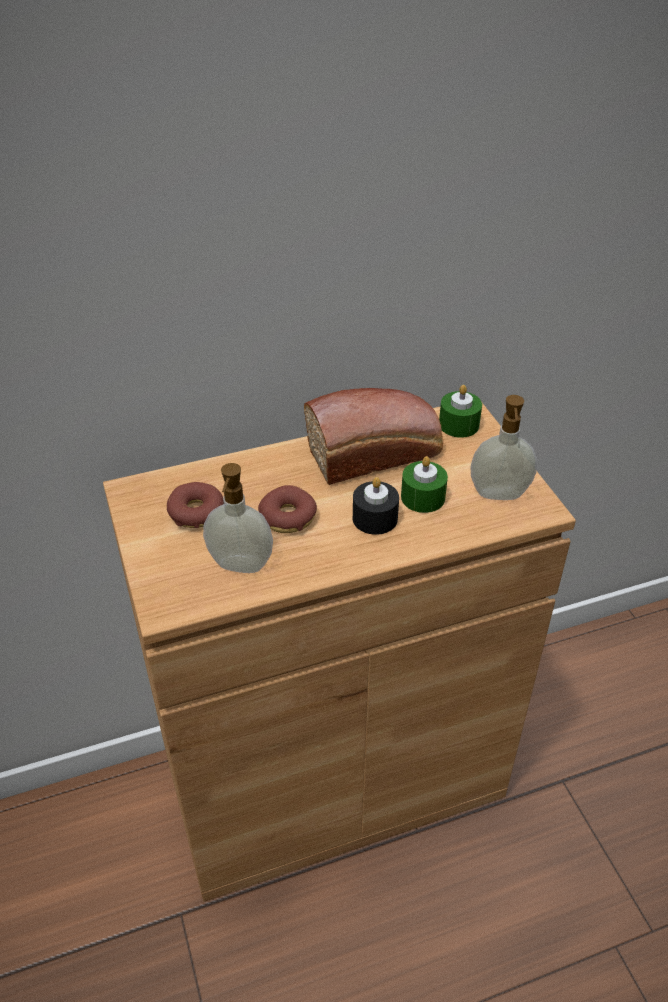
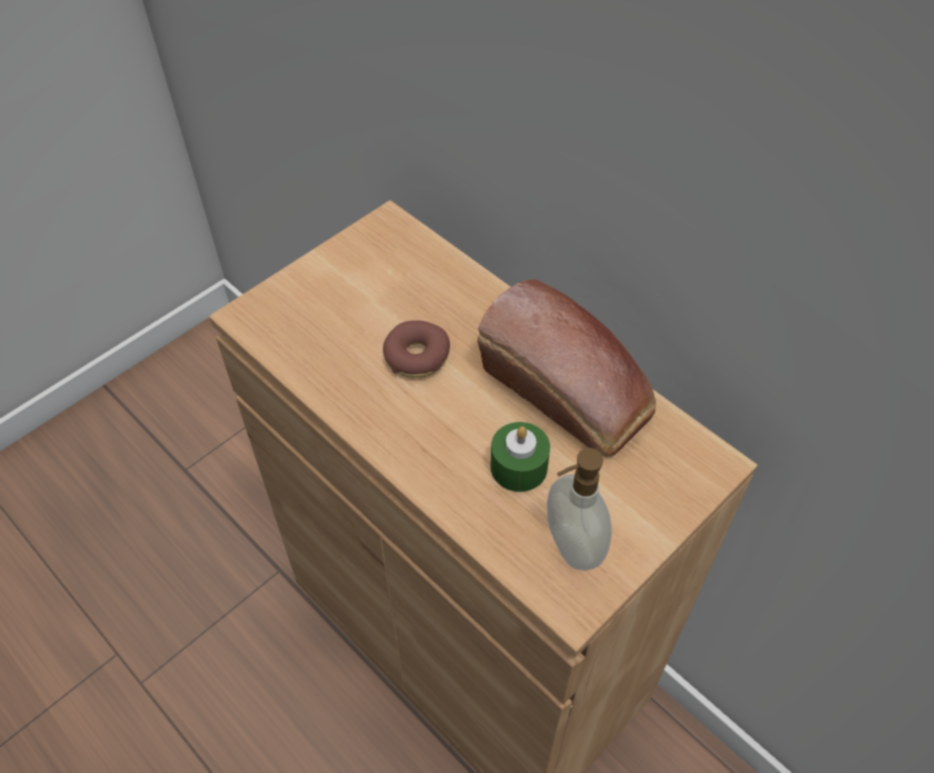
camera: 65 degrees right, 10 degrees up
(196, 512) = (383, 283): donut -> none
(240, 566) = (326, 347): soap dispenser -> none
(375, 518) = (456, 433): black candle -> none
(458, 424) = (682, 460): green candle -> none

